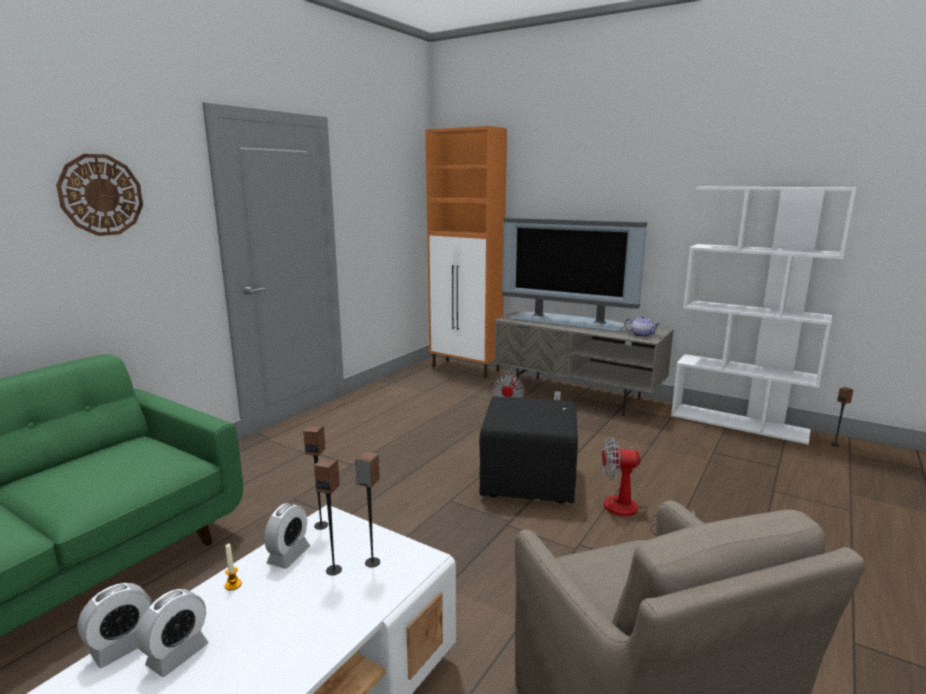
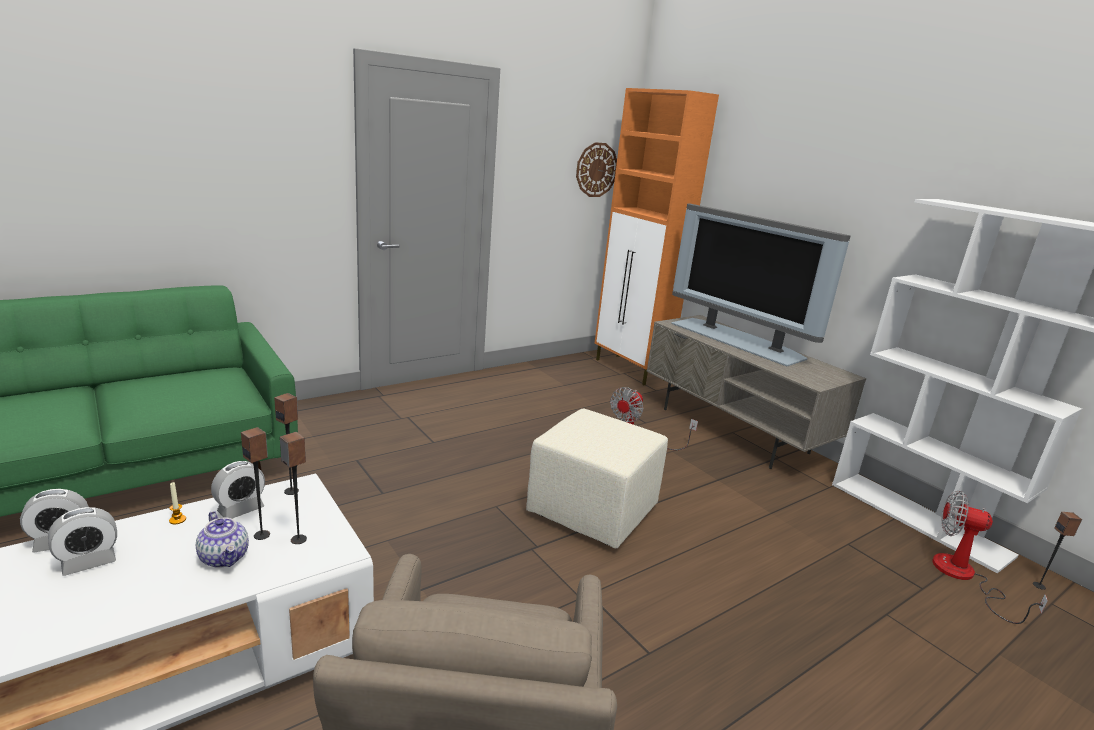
camera: 20 degrees right, 5 degrees up
(101, 195) = (237, 136): wall clock -> wall clock (596, 170)
(529, 481) = (594, 511): black ottoman -> beige ottoman
(631, 513) = (677, 580): fan -> fan (964, 577)
(641, 335) = (812, 377): teapot -> teapot (225, 557)

